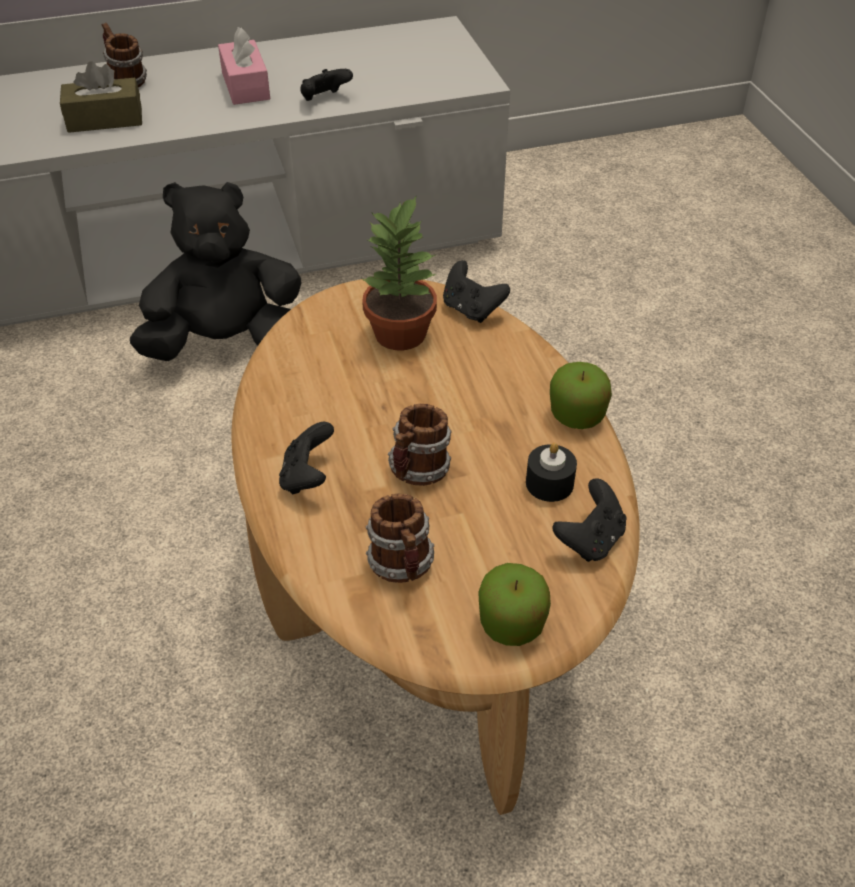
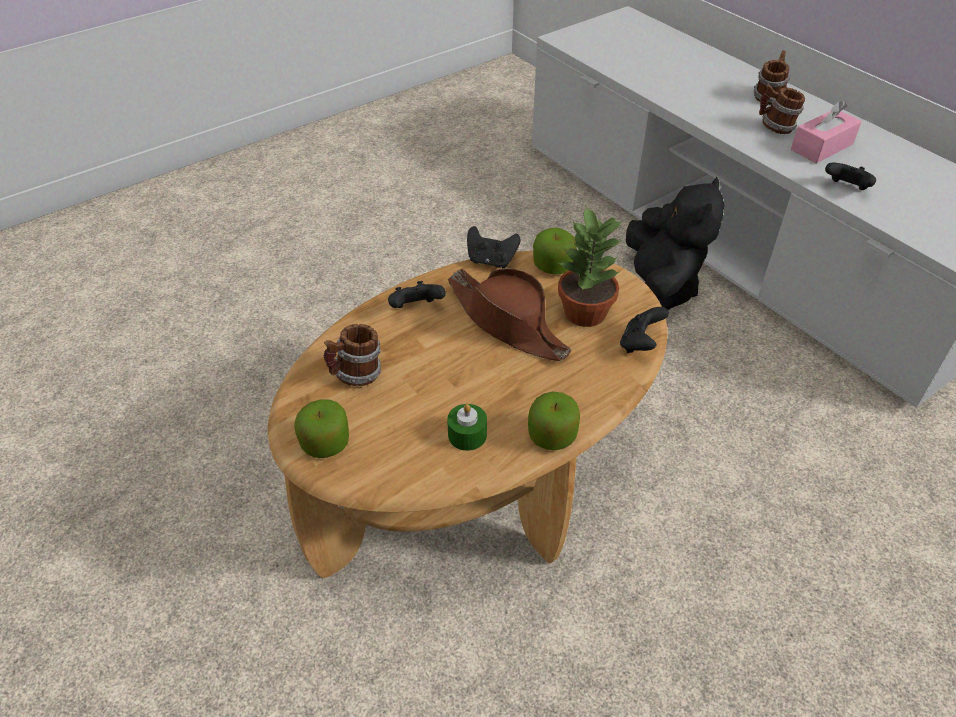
camera: 70 degrees right, 0 degrees up
(105, 119) = (714, 105): brown tissue box -> none
(227, 344) = (656, 292): black plush toy -> black plush toy turned 45 degrees clockwise
(304, 334) = (553, 266): none -> apple
(381, 400) = (508, 322): none -> brown hat
(418, 472) = (445, 360): mug -> mug (775, 128)
(549, 483) = (467, 435): black candle -> green candle
(590, 540) = (418, 472): black game controller -> black game controller (491, 261)

